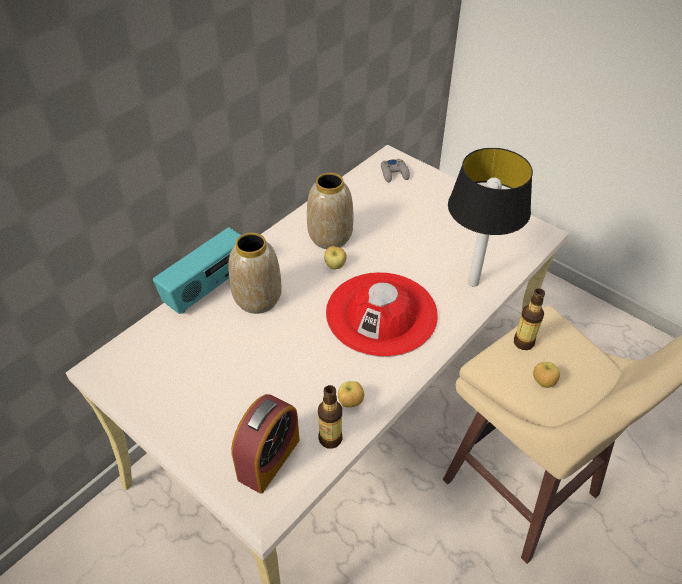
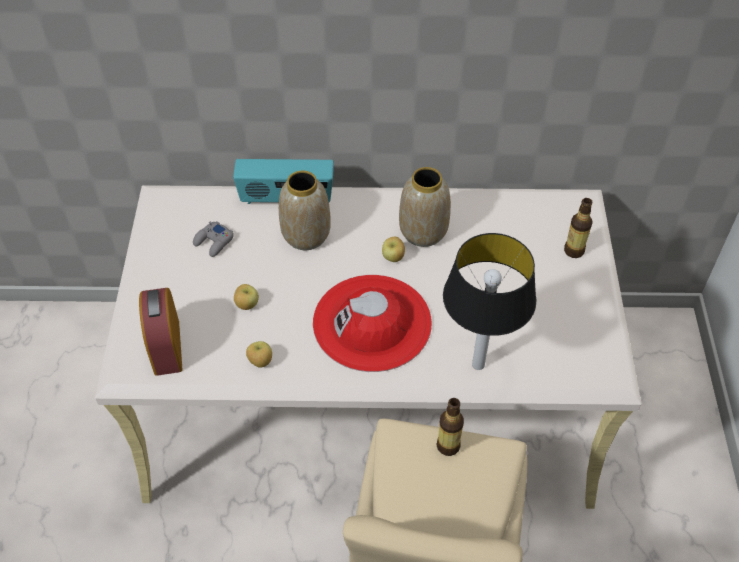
camera: 50 degrees right, 5 degrees up
(269, 459) = (166, 347): alarm clock -> alarm clock turned 90 degrees clockwise
(330, 439) = (216, 371): bottle -> bottle (574, 251)
(394, 173) = (559, 220): grey game controller -> grey game controller (214, 242)
(543, 382) = (414, 486): apple -> apple (247, 305)

